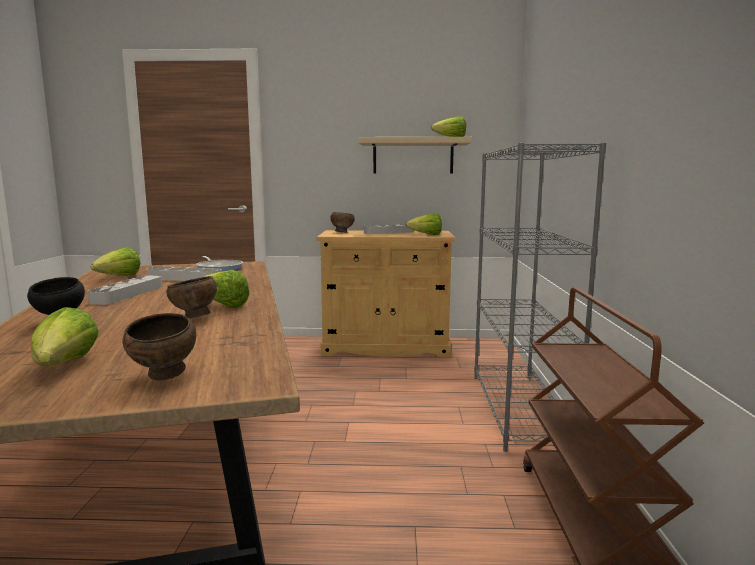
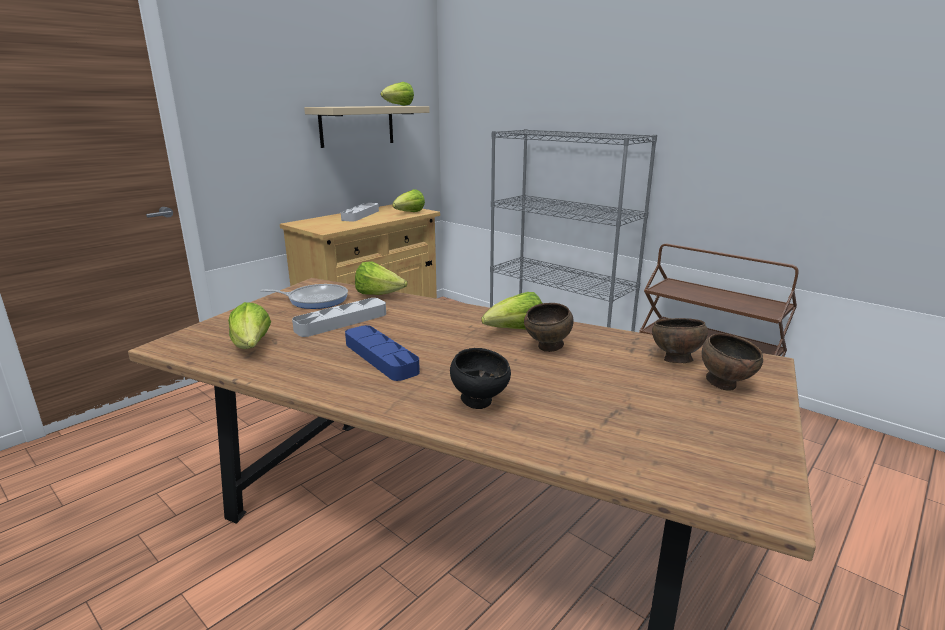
camera: 50 degrees left, 10 degrees up
(65, 366) = (662, 416): lettuce -> lettuce (379, 295)
(127, 294) = (381, 357): grey tray -> blue tray
(342, 233) = (321, 224): brown bowl -> brown bowl (674, 361)

